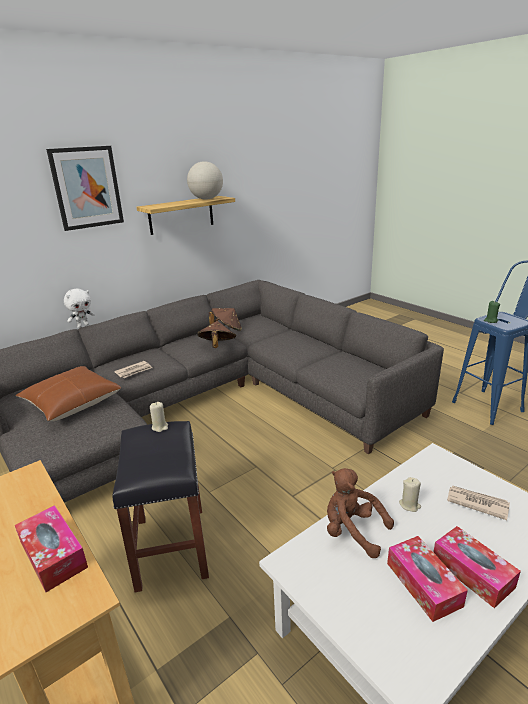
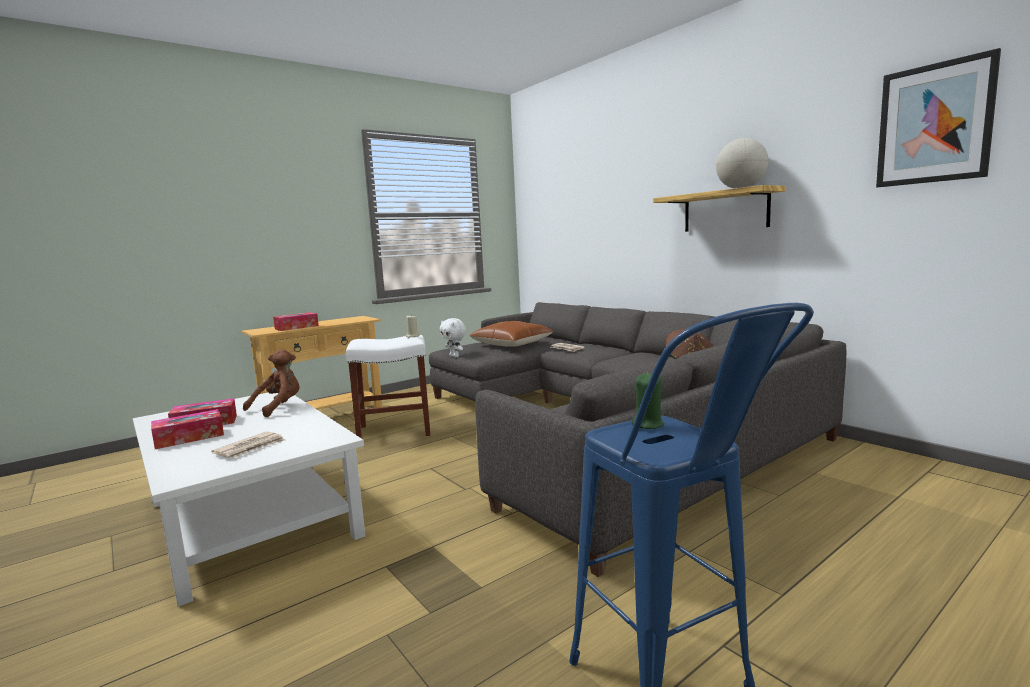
camera: 90 degrees right, 15 degrees down
(83, 326) = (598, 306): white plush toy -> white plush toy (455, 356)
(87, 188) = (636, 179): picture -> picture (934, 124)
(170, 546) = (396, 430): black stool -> white stool
(217, 346) = (634, 363): brown hat -> none
(409, 505) = (282, 424): beige candle -> none

